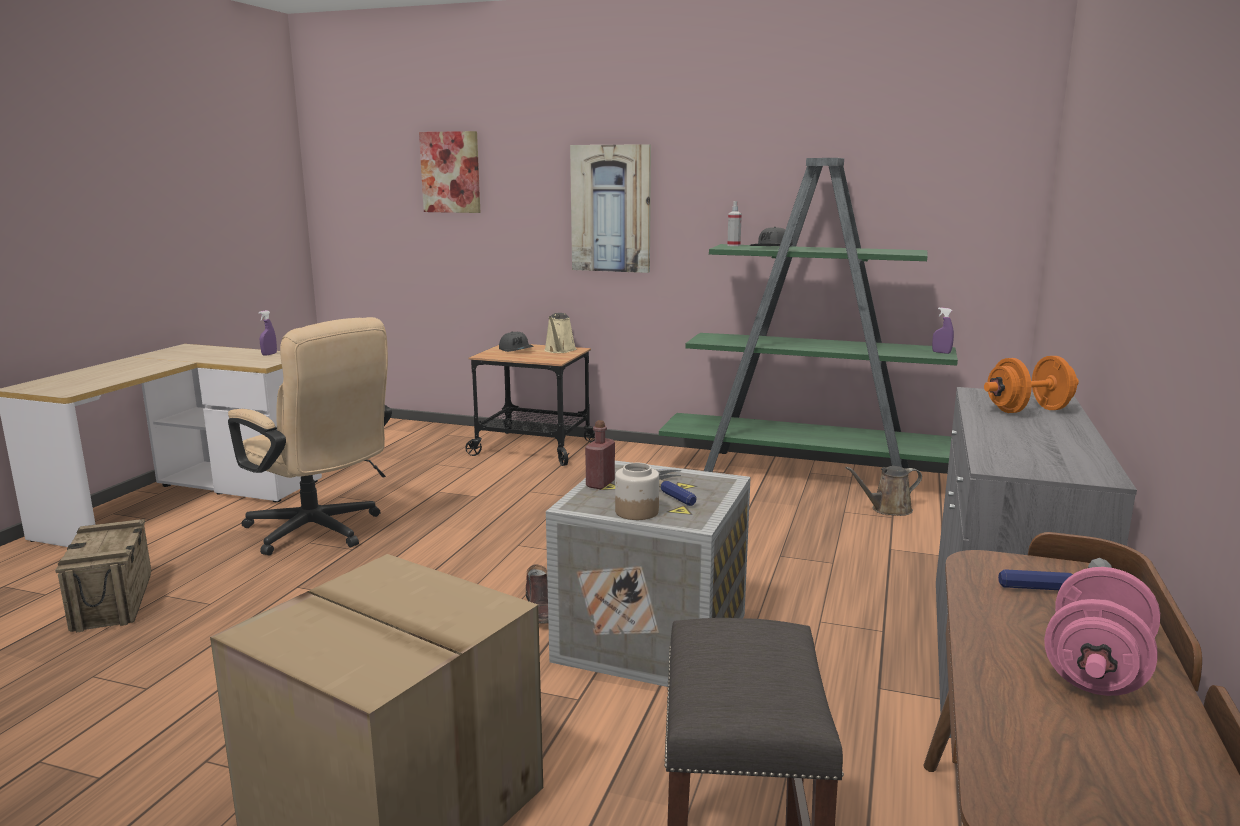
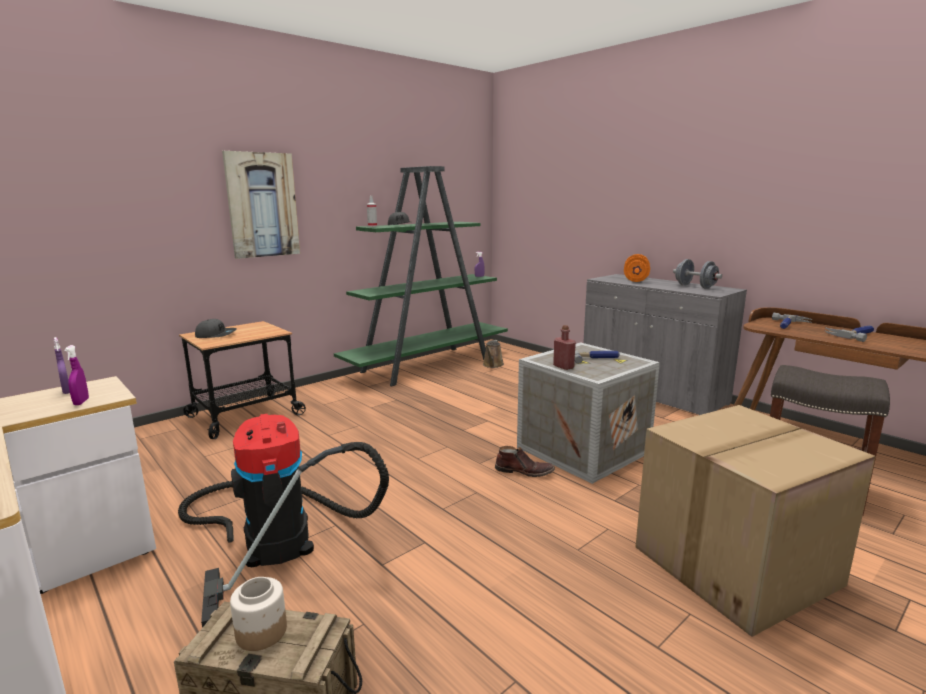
camera: 60 degrees left, 0 degrees up
(248, 362) = (81, 402): none -> purple spray bottle
(320, 533) = (275, 536): beige office chair -> vacuum cleaner
(450, 172) = (84, 173): picture -> none
(559, 350) = (250, 327): beige watering can -> none
(636, 512) = (616, 367): jar -> jar (261, 632)
(1054, 450) = (695, 286): none -> grey dumbbell
(1096, 670) = (854, 335): pink dumbbell -> hammer

